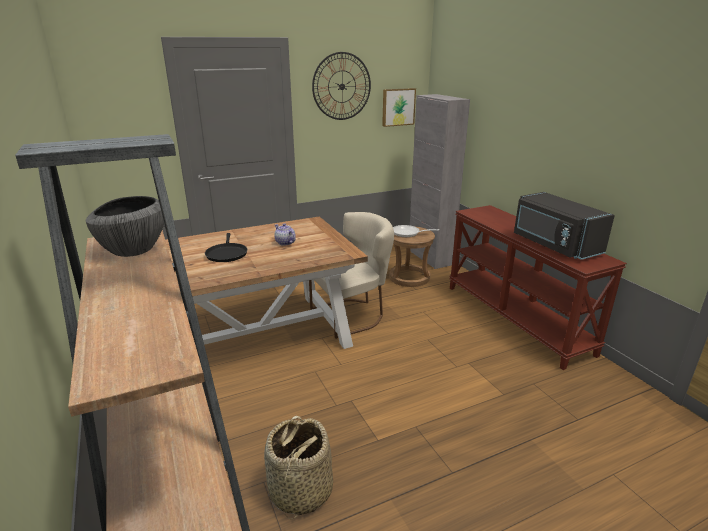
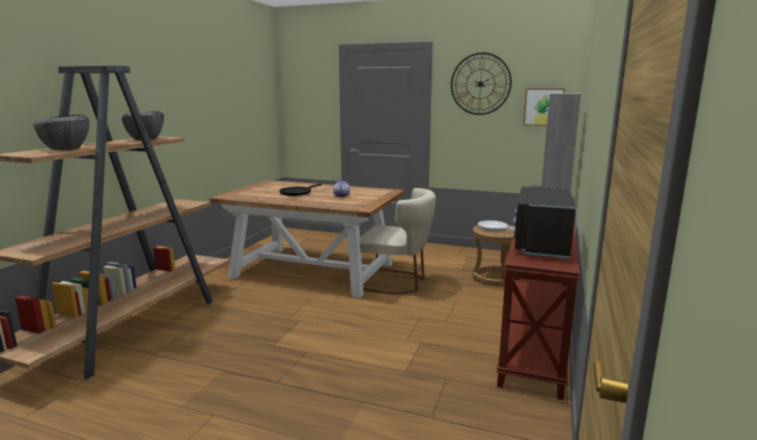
camera: 45 degrees right, 10 degrees down
(137, 324) = (65, 149): none -> bowl
(300, 491) = (196, 341): basket -> none

